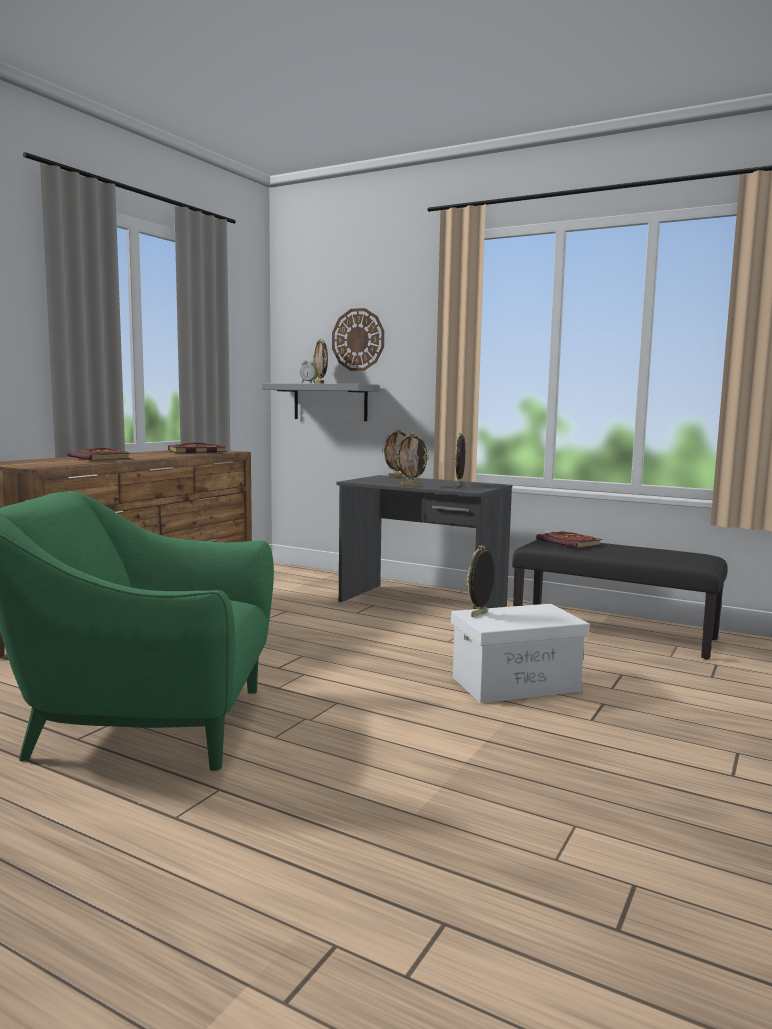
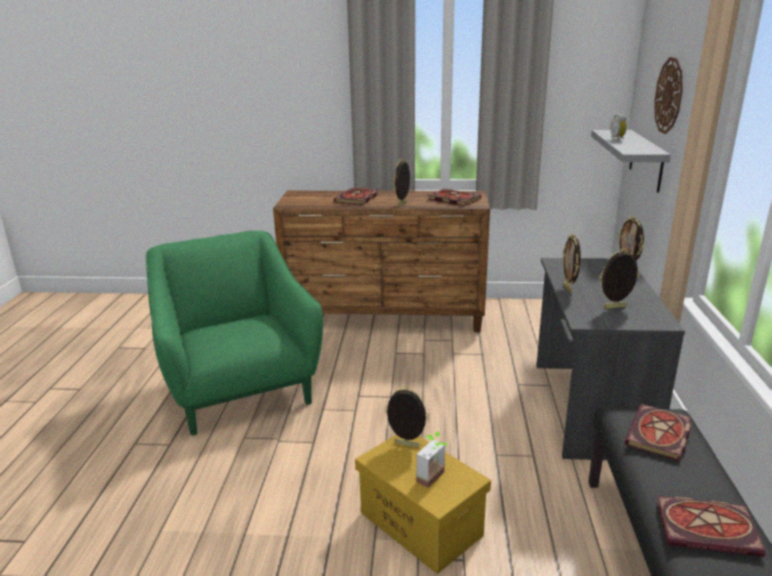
camera: 65 degrees right, 15 degrees up
(320, 383) = (632, 140): picture frame -> picture frame (402, 205)
(514, 684) = (419, 523): white storage box -> yellow storage box
(537, 615) = (435, 479): none -> potted plant
(668, 553) = (708, 528): none -> book

